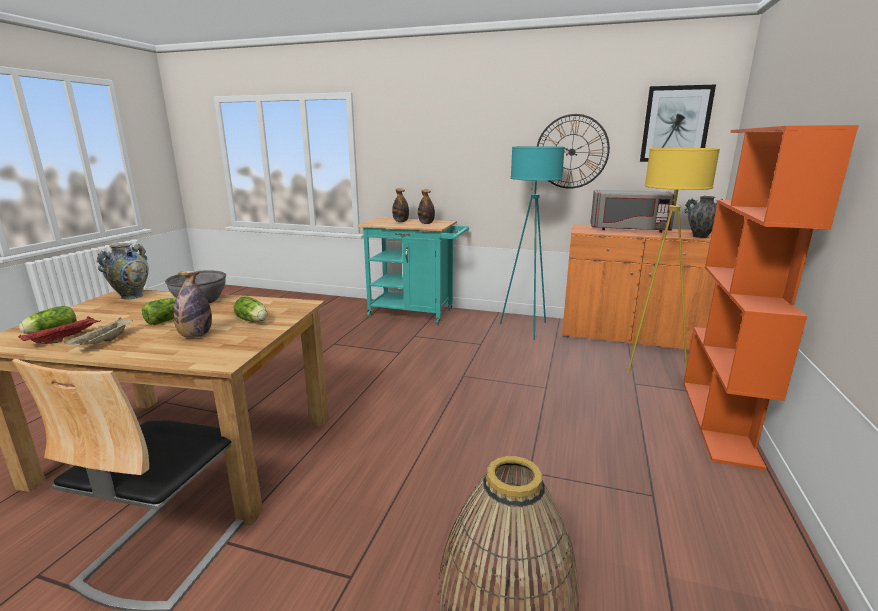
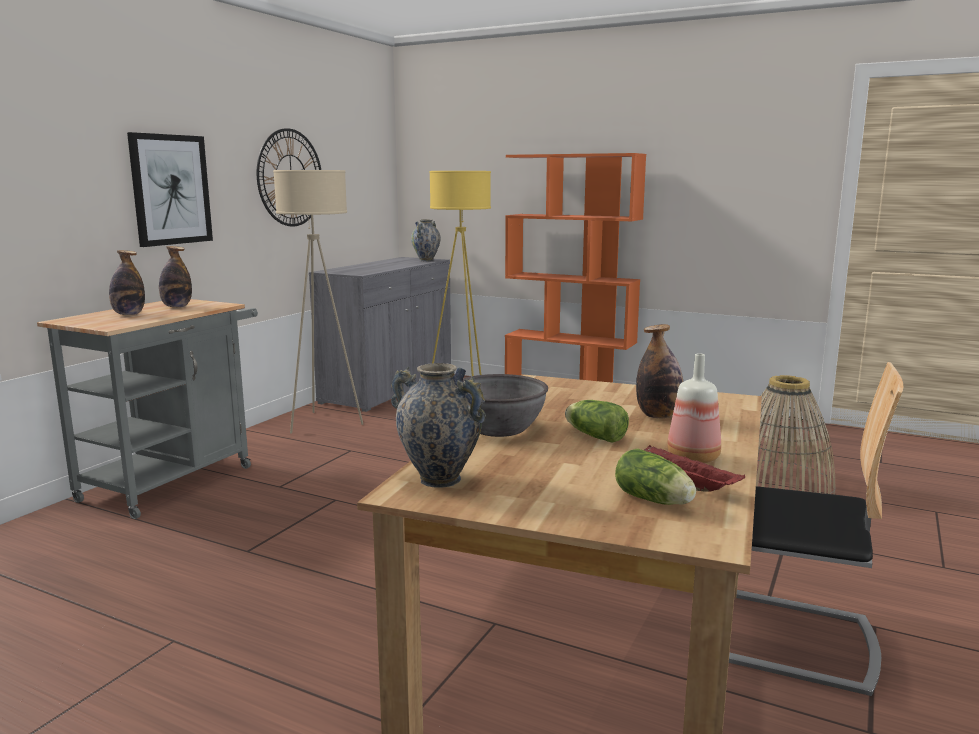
camera: 80 degrees left, 5 degrees down
(103, 342) = (692, 457): beige tray -> bottle
(253, 321) = (603, 397): lettuce -> none
(416, 313) = (175, 479): turquoise cart -> grey cart
(526, 328) = (323, 423): turquoise floor lamp -> beige floor lamp
(628, 335) = (388, 388): orange cabinet -> grey cabinet
(629, 229) = (370, 266): grey microwave -> none
(675, 124) = (362, 147): picture -> picture (170, 189)

